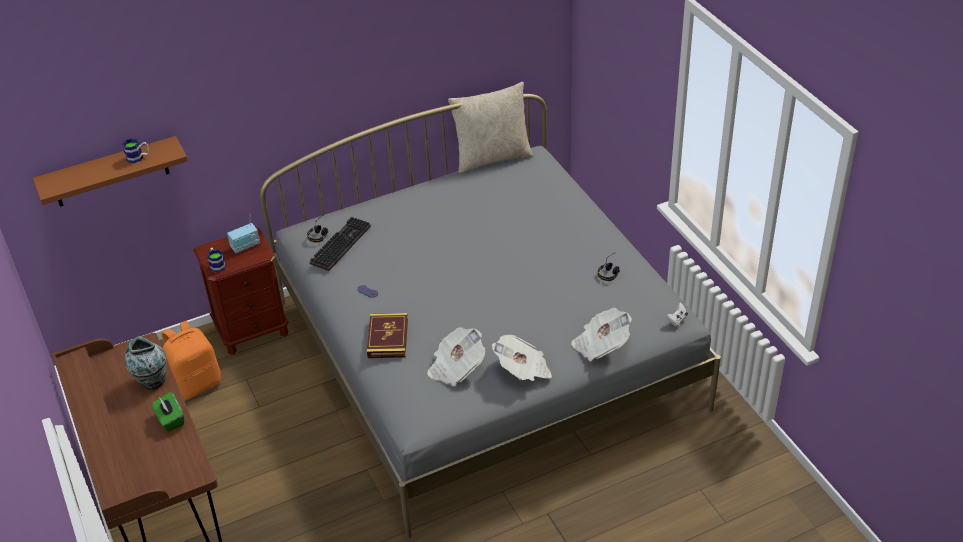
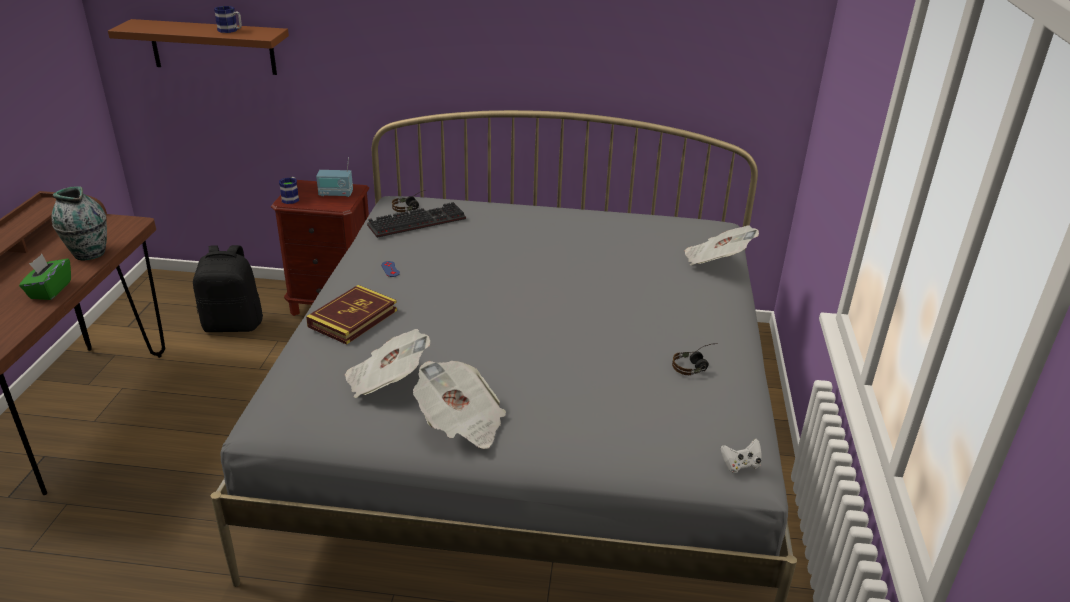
camera: 30 degrees right, 10 degrees down
(196, 384) = (233, 324): orange backpack -> black backpack
(492, 157) = (665, 211): beige pillow -> none
(600, 345) = (595, 443): newspaper -> newspaper (716, 261)

